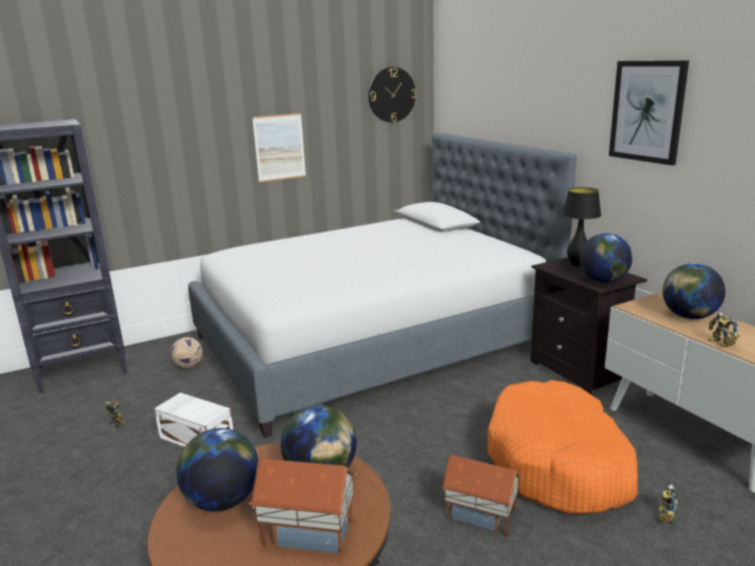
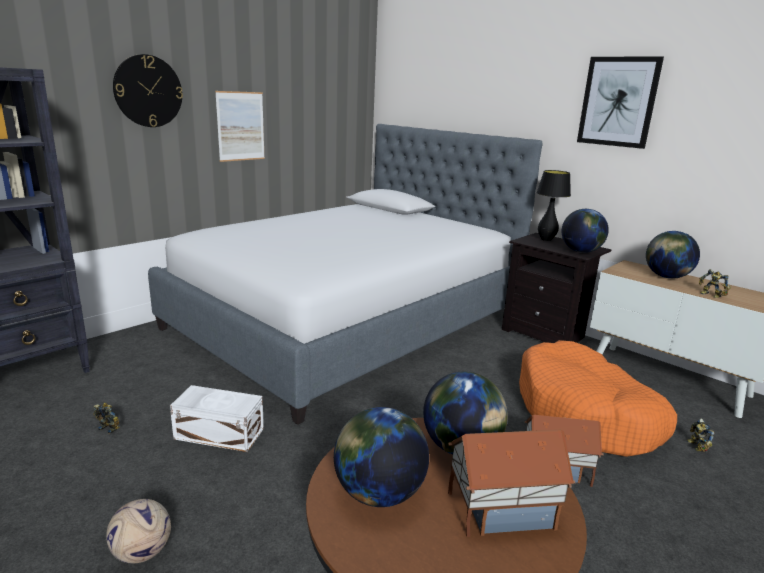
camera: 20 degrees left, 0 degrees up
(188, 366) = (163, 359): football -> football (142, 553)
(391, 94) = (341, 84): wall clock -> wall clock (148, 91)

